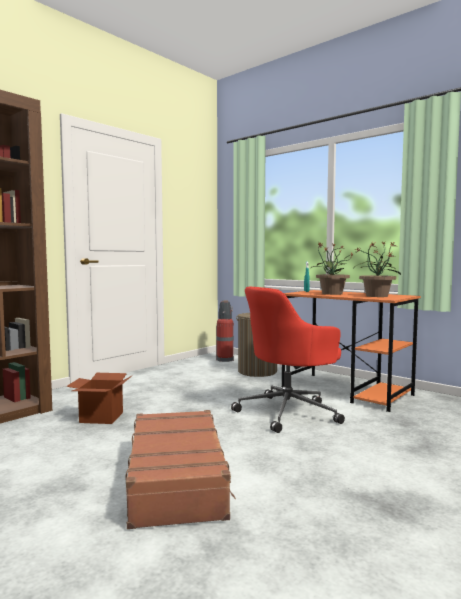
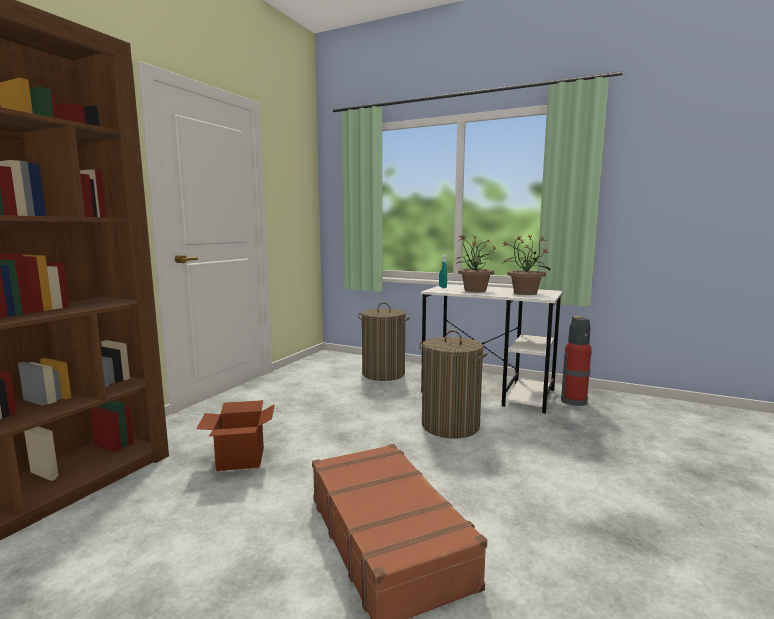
camera: 15 degrees left, 5 degrees up
(225, 359) = (339, 360): fire extinguisher -> fire extinguisher (573, 400)
(289, 412) = (450, 425): red office chair -> laundry basket
(347, 391) = (489, 391): orange desk -> white desk

